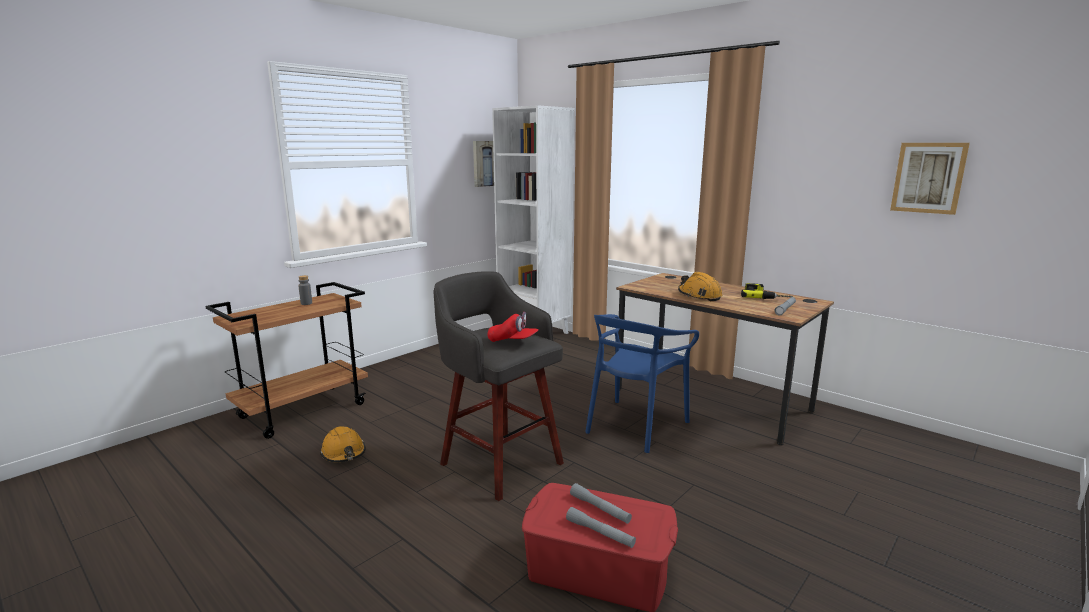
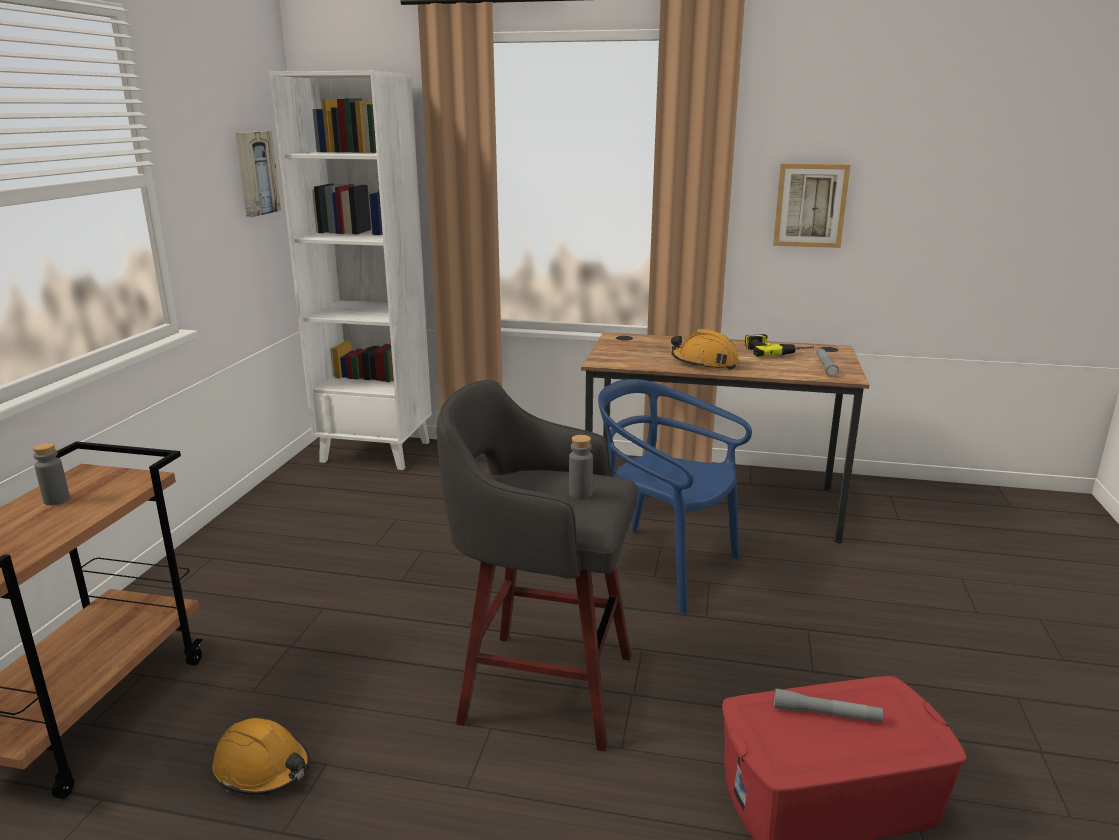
camera: 30 degrees left, 5 degrees up
(512, 341) = (580, 493): red cap -> grey bottle
(600, 533) = (866, 750): grey flashlight -> none
(635, 425) = (662, 566): blue chair -> blue chair turned 120 degrees clockwise
(928, 178) = (946, 181): picture -> picture (810, 205)

